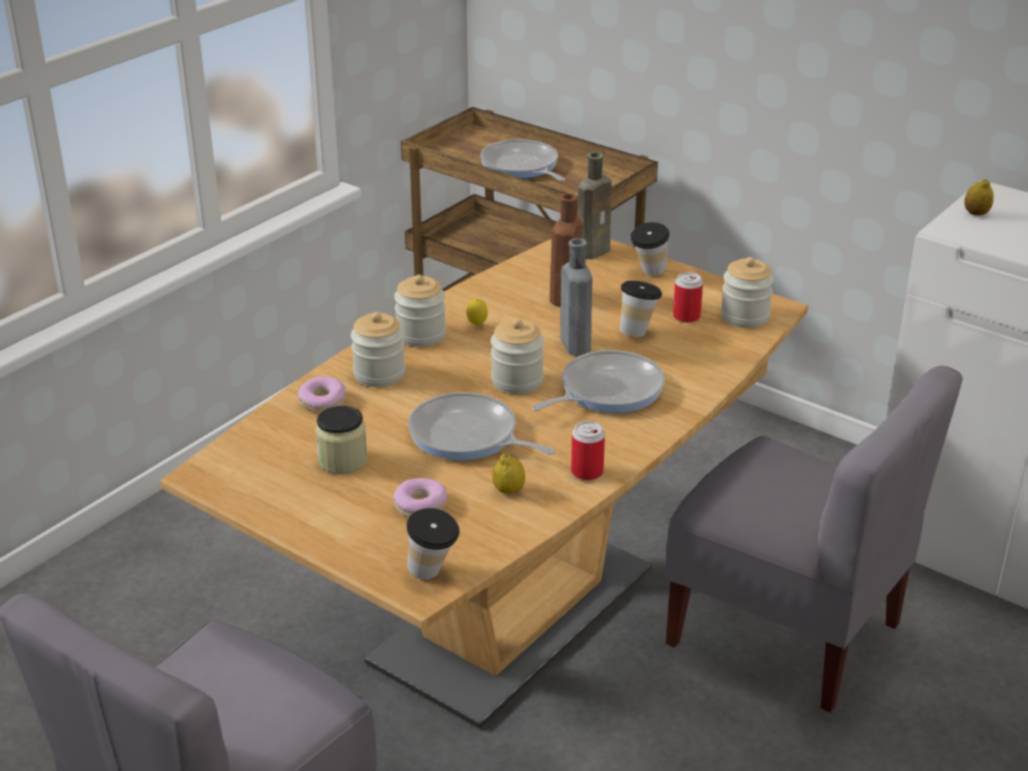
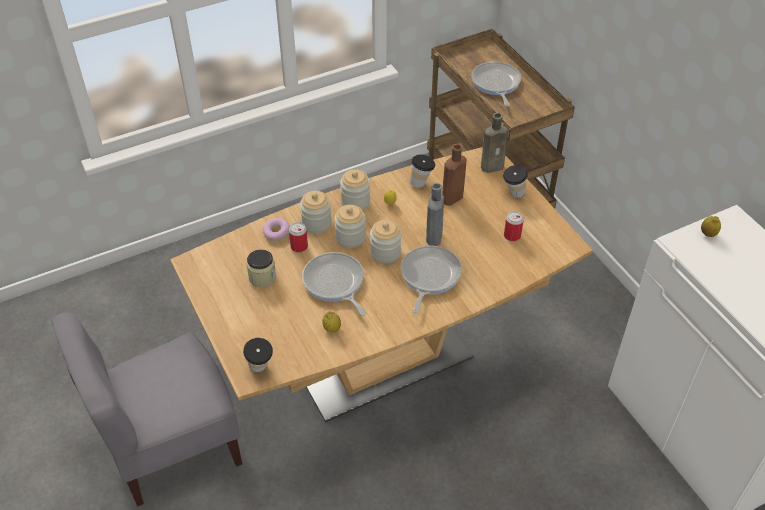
camera: 25 degrees right, 15 degrees up
(421, 505) = (282, 322): donut -> none
(587, 472) = (380, 331): can -> can (299, 246)
(606, 391) = (429, 276): frying pan -> frying pan turned 60 degrees counterclockwise
(638, 331) = (476, 237): cup -> cup (421, 183)
(744, 316) = (547, 246): jar -> jar (350, 237)
(787, 633) = (523, 427): grey chair -> none

